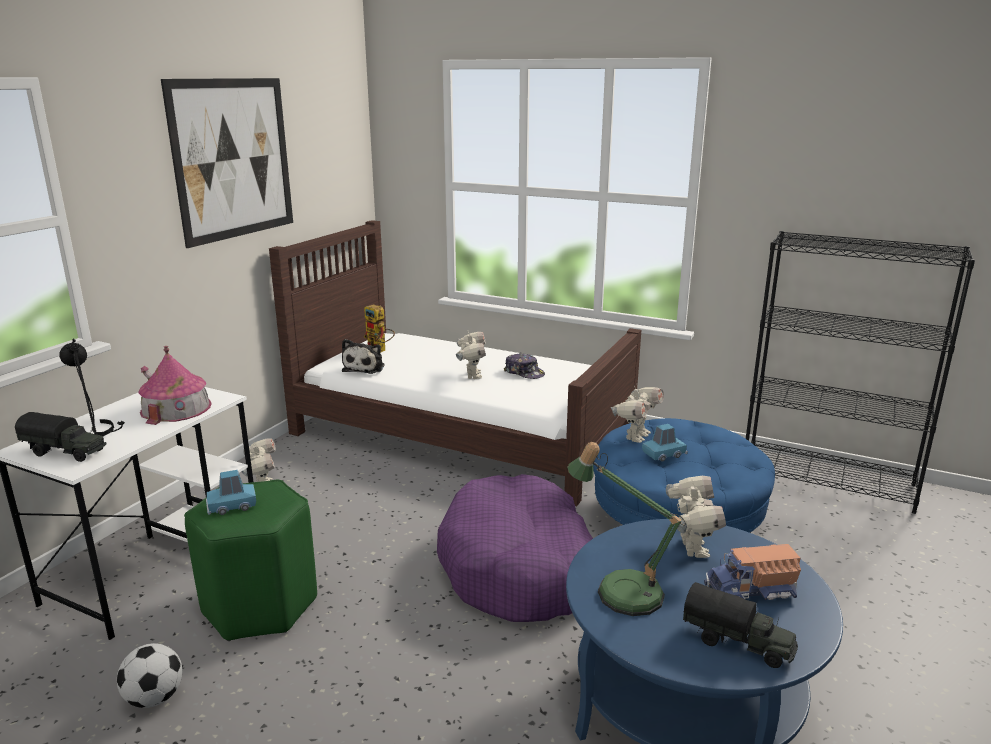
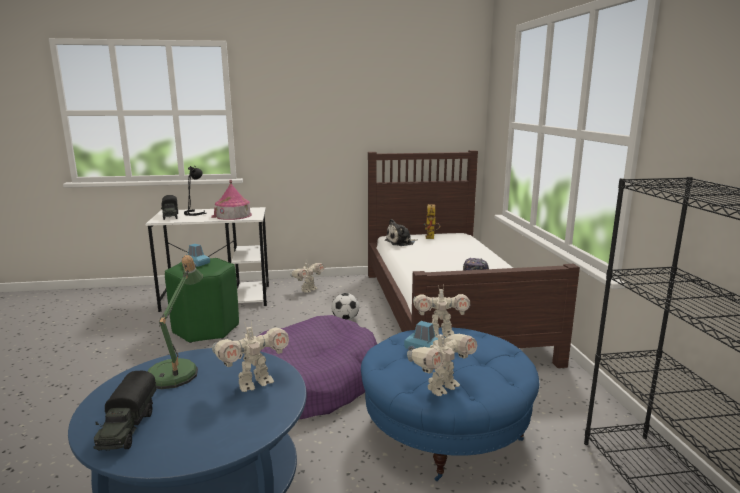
camera: 55 degrees right, 5 degrees down
(155, 698) = (124, 335): football -> football (345, 319)
(233, 159) = (349, 93): picture -> none
(472, 375) = (441, 264): toy robot -> toy robot (441, 387)
(751, 591) = (206, 420): toy truck -> none

